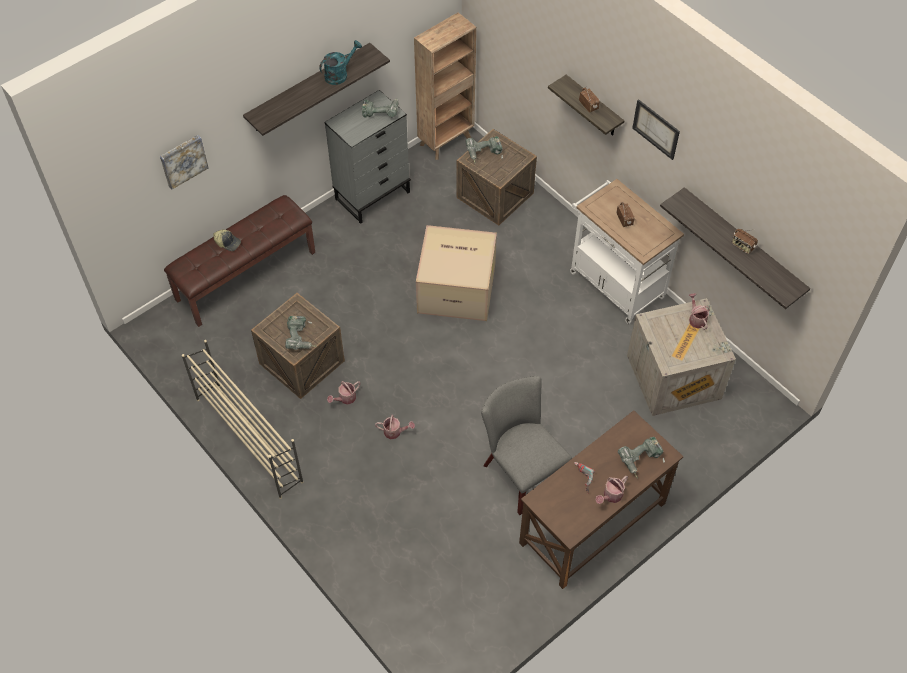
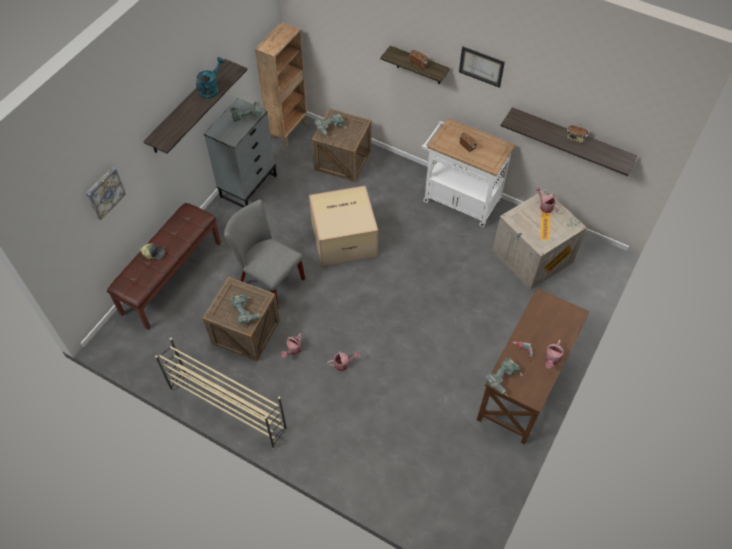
camera: 20 degrees left, 0 degrees up
(520, 471) = (452, 363): grey chair -> grey chair (268, 280)
(641, 461) = (560, 325): power drill -> power drill (503, 380)

